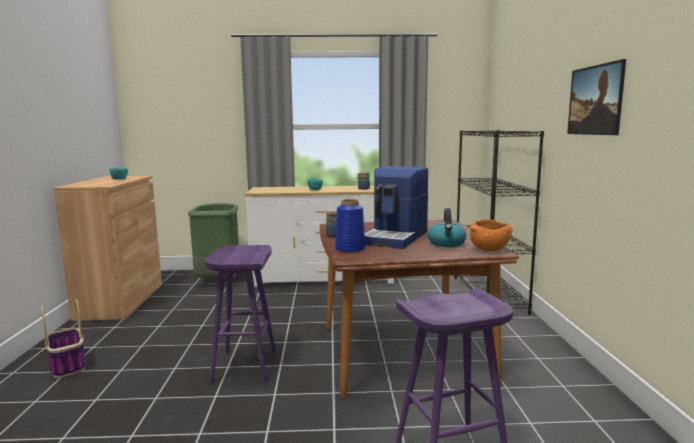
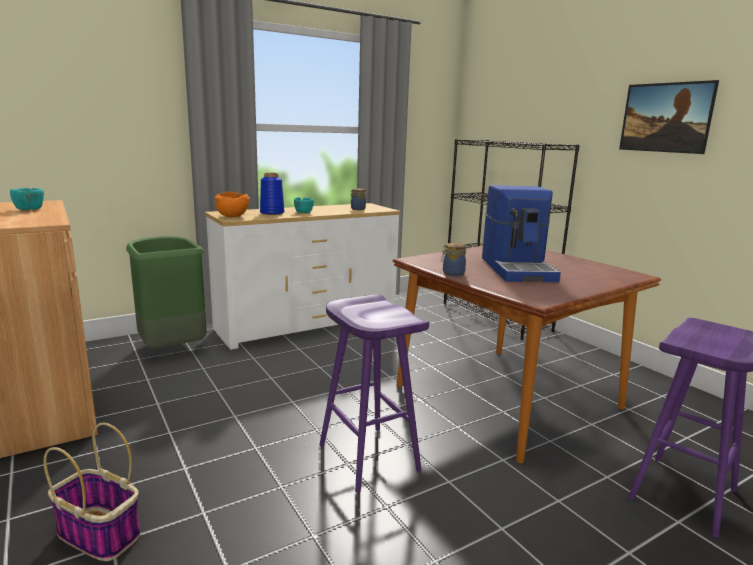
camera: 30 degrees left, 5 degrees up
(349, 249) = (513, 289): blue vase -> blue vase (271, 213)
(446, 244) = (579, 271): kettle -> none
(489, 250) = (629, 274): orange bowl -> orange bowl (233, 216)

